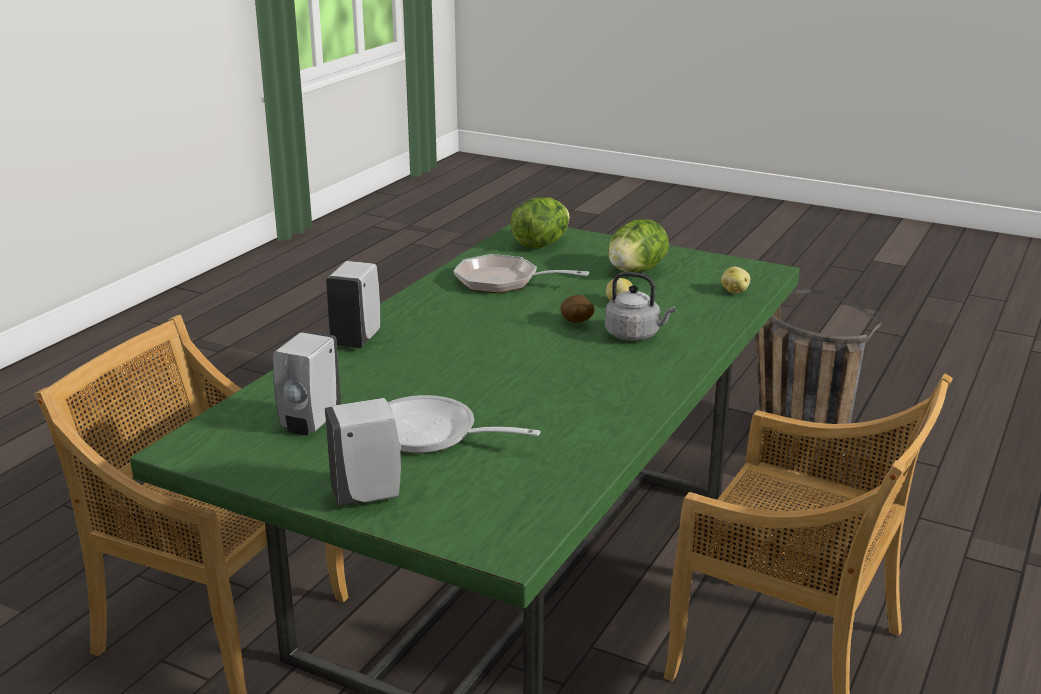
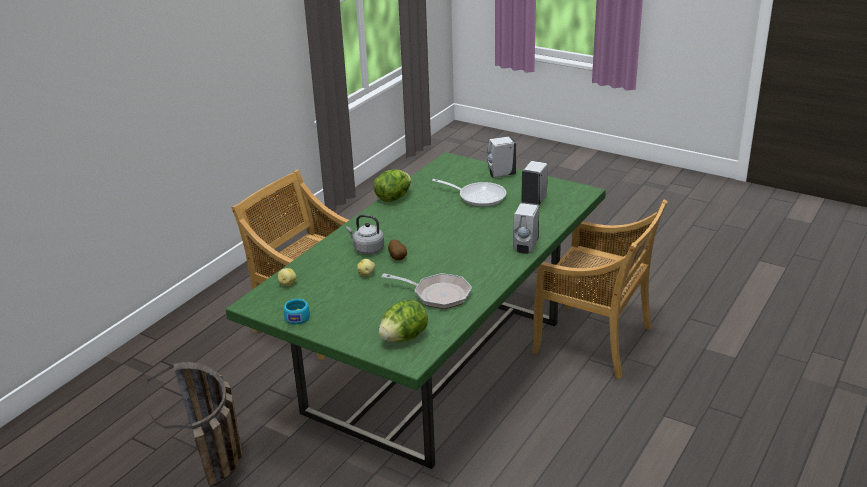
camera: 175 degrees left, 5 degrees up
(635, 271) = (343, 304): lettuce -> lettuce (393, 198)
(690, 260) = (298, 317): none -> turquoise cup

